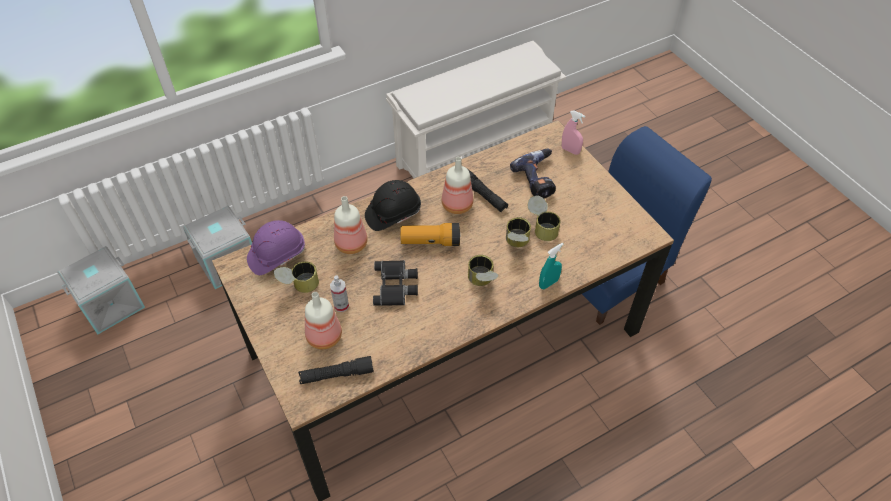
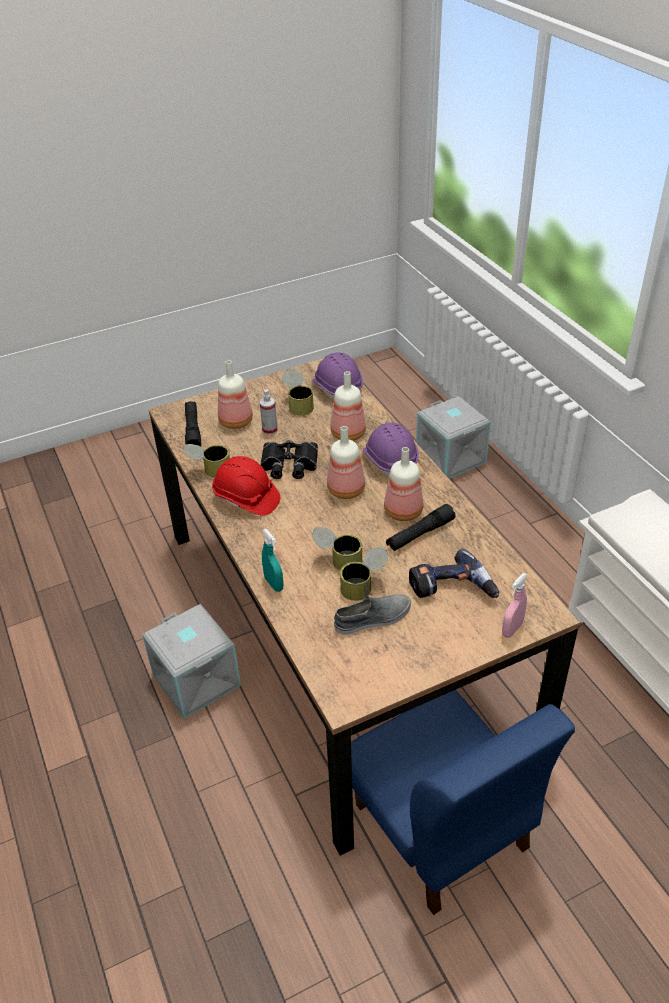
camera: 95 degrees right, 10 degrees down
(110, 303) = (398, 394): grey storage box -> grey storage box (198, 680)
(393, 214) = (390, 461): black hard hat -> purple hard hat
(430, 241) = (347, 489): flashlight -> bottle
(445, 314) = (246, 498): none -> red hard hat
(482, 282) = (284, 528): can -> can (209, 470)
(573, 221) = (373, 618): none -> grey shoe

